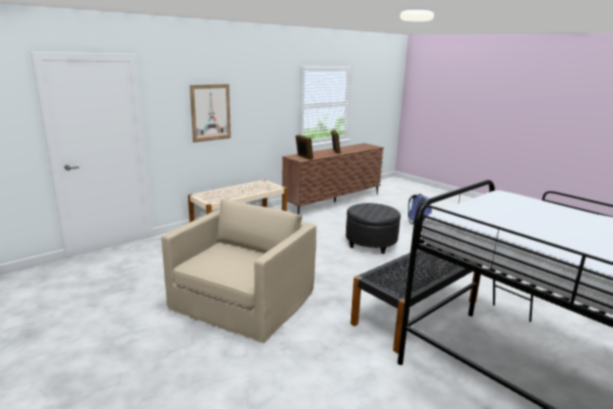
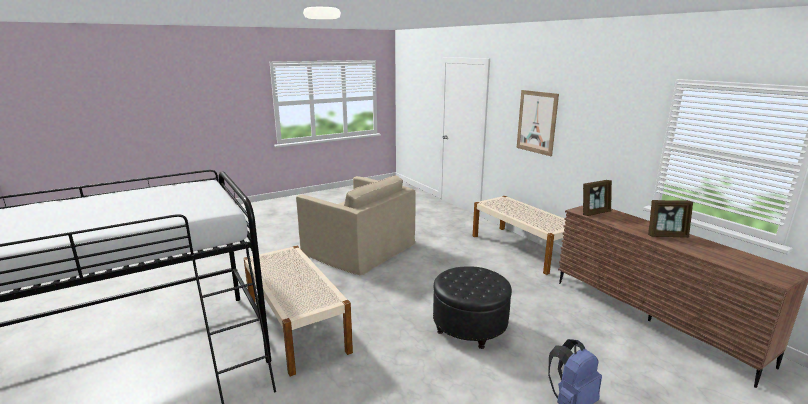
camera: 100 degrees right, 0 degrees up
(416, 312) = (295, 325): black bench -> beige bench

